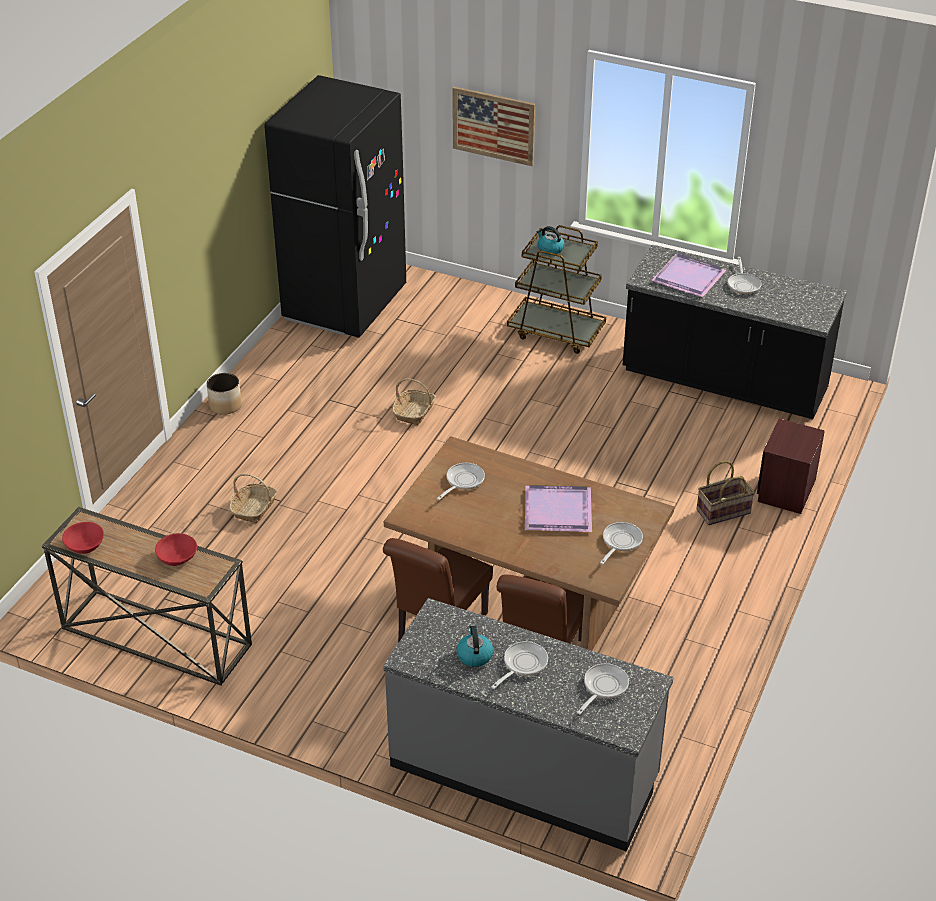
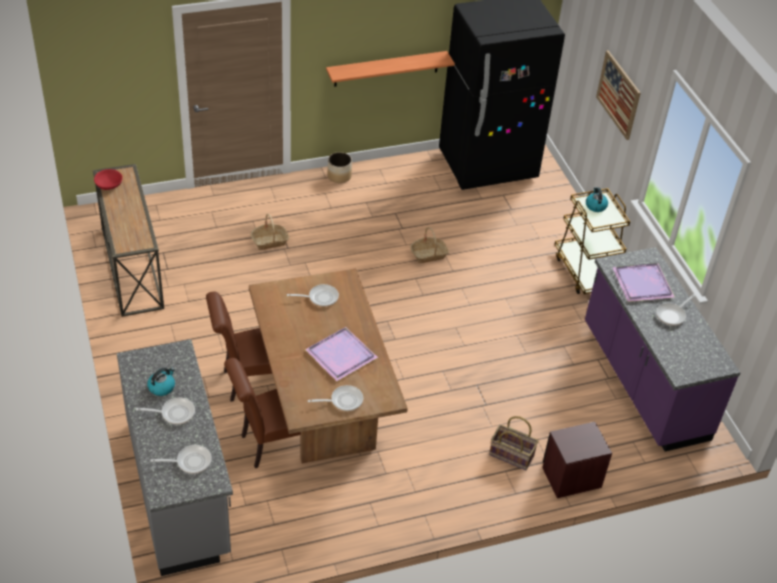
camera: 45 degrees right, 5 degrees up
(177, 556) = (135, 223): red bowl -> none
(224, 241) = (386, 68): none -> shelf
(724, 382) = (643, 382): black counter -> purple counter

